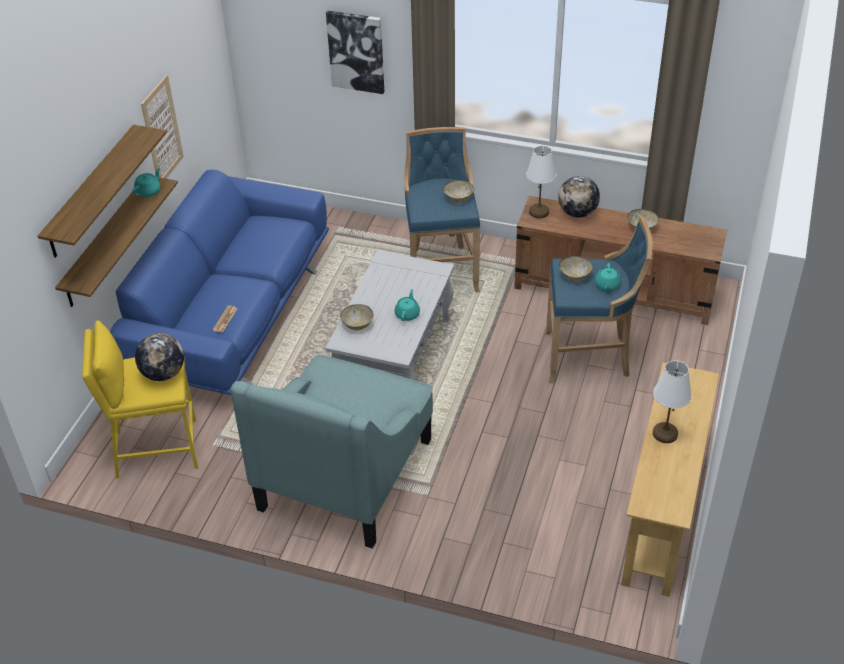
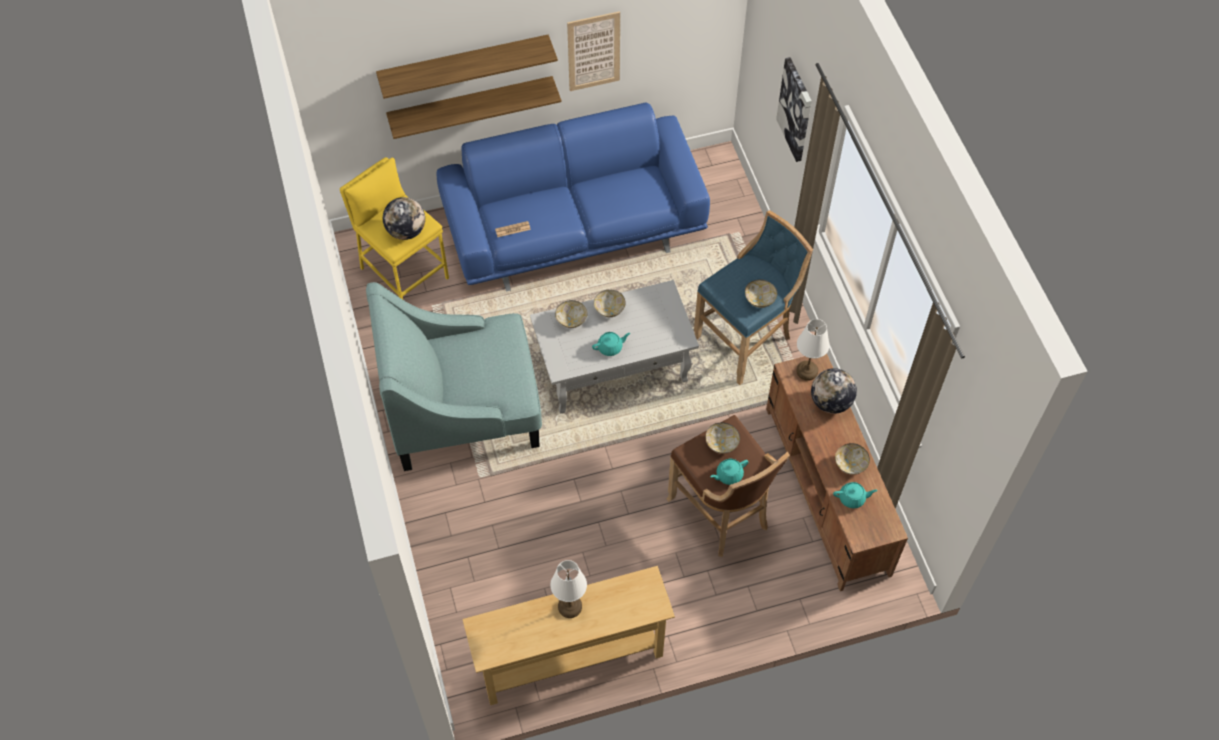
camera: 55 degrees right, 15 degrees up
(148, 191) = (533, 91): turquoise teapot -> turquoise teapot (852, 498)
(369, 298) = (609, 310): none -> bowl
(589, 357) = (722, 514): blue stool -> brown stool

